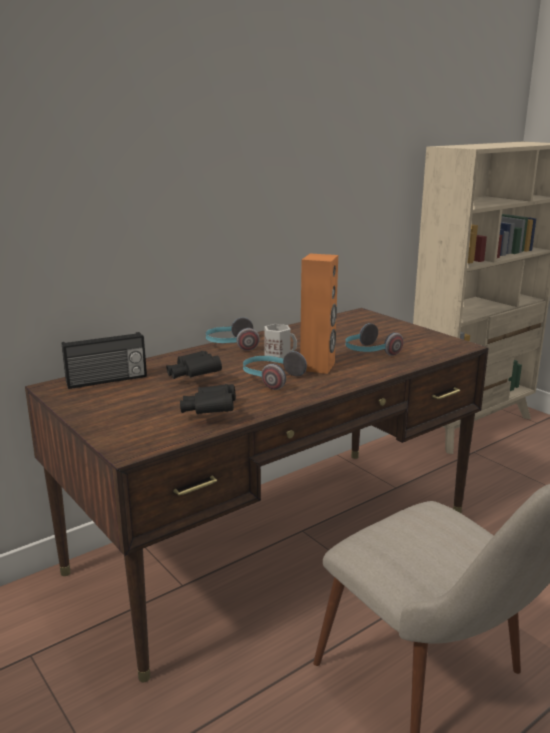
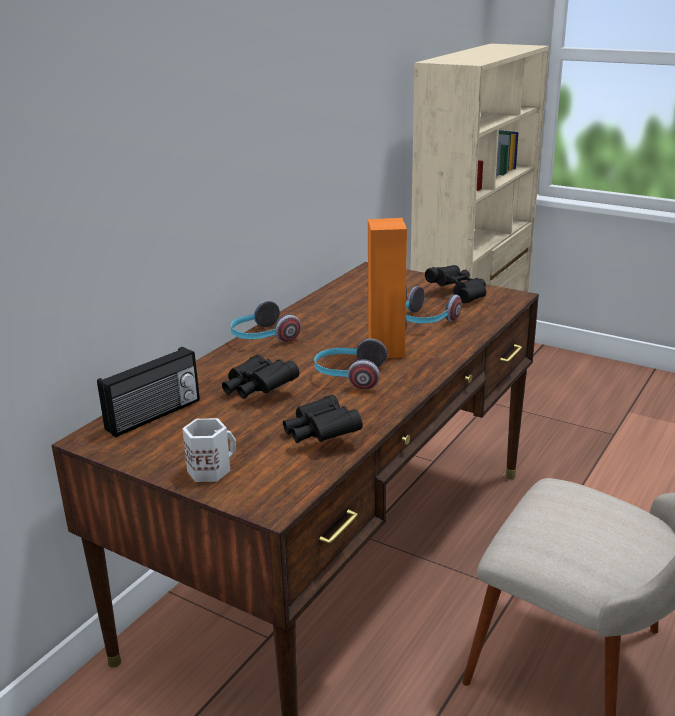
camera: 20 degrees left, 5 degrees up
(278, 357) = (332, 345): white mug -> white mug (210, 469)
(416, 338) = (459, 294): none -> black binoculars

